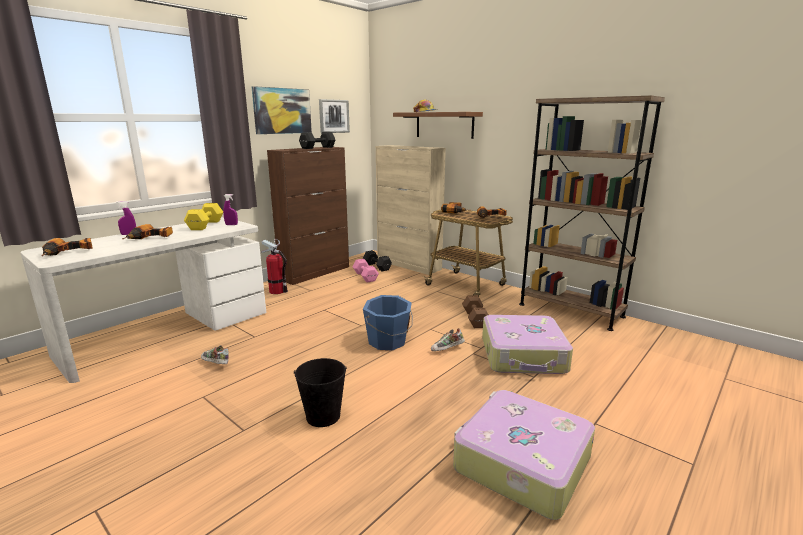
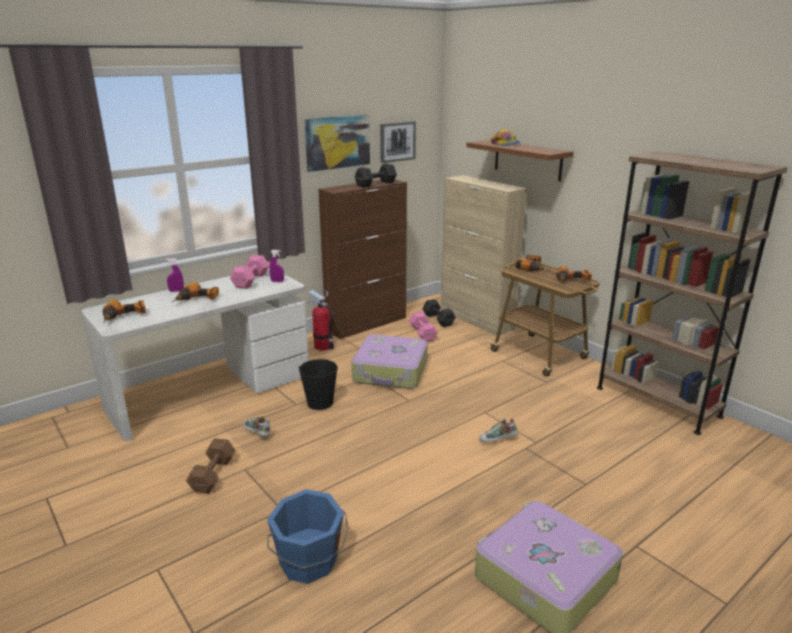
camera: 10 degrees right, 5 degrees up
(206, 225) = (252, 280): yellow dumbbell -> pink dumbbell
(323, 416) = (357, 504): black bucket -> black bucket (320, 403)
(388, 341) = (434, 424): blue bucket -> blue bucket (309, 562)
(475, 319) = (539, 403): brown dumbbell -> brown dumbbell (214, 474)
(523, 356) = (582, 457): suitcase -> suitcase (391, 372)

